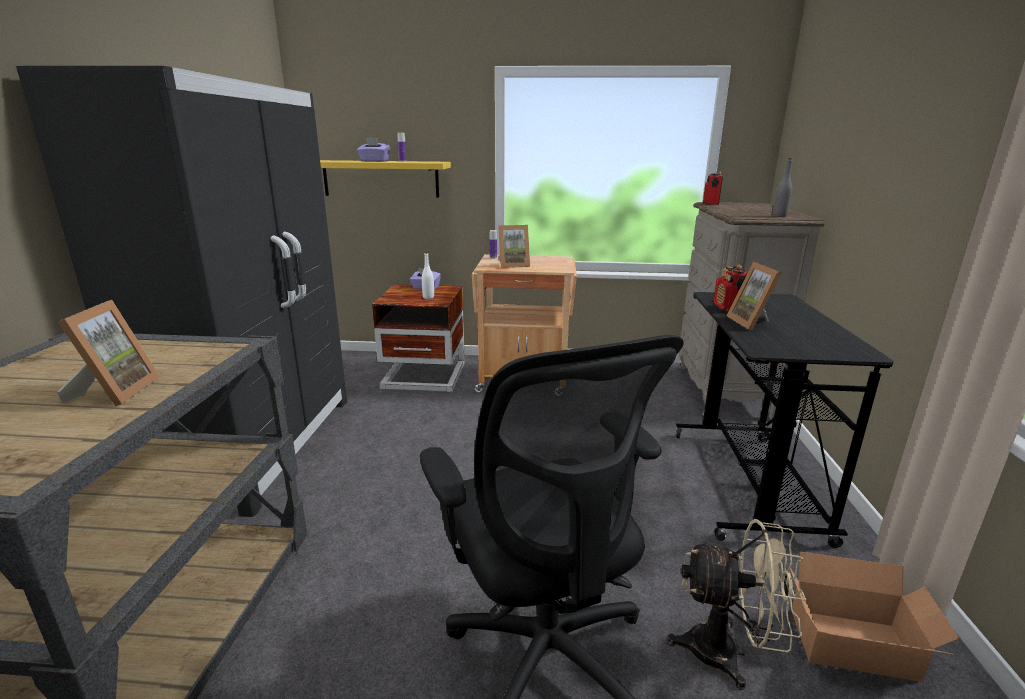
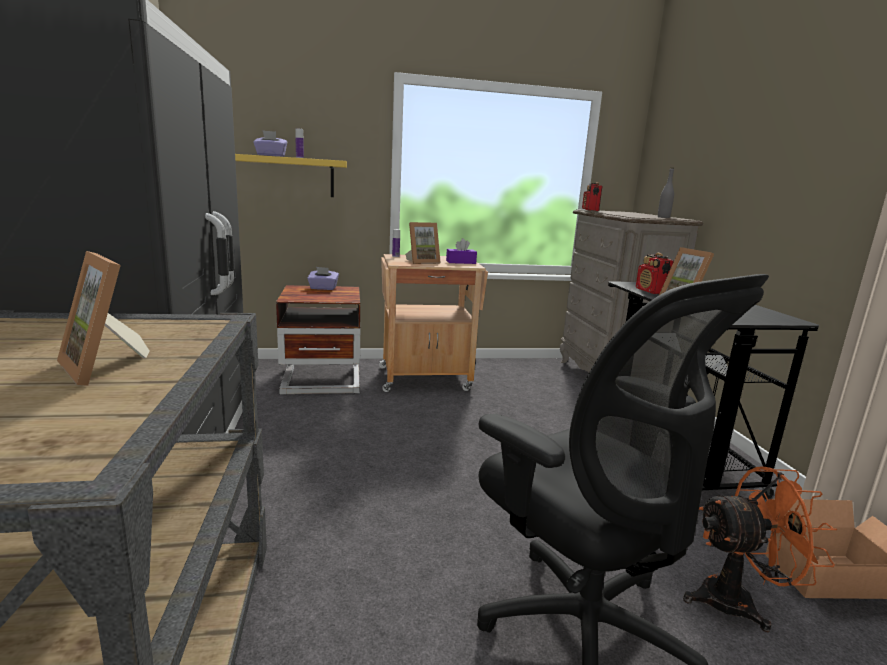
camera: 15 degrees left, 5 degrees down
(115, 392) = (108, 367): picture frame -> picture frame turned 150 degrees clockwise
(428, 297) = (332, 295): white bottle -> none
(554, 264) = (461, 262): none -> purple tissue box
(728, 652) = (738, 601): beige fan -> orange fan

